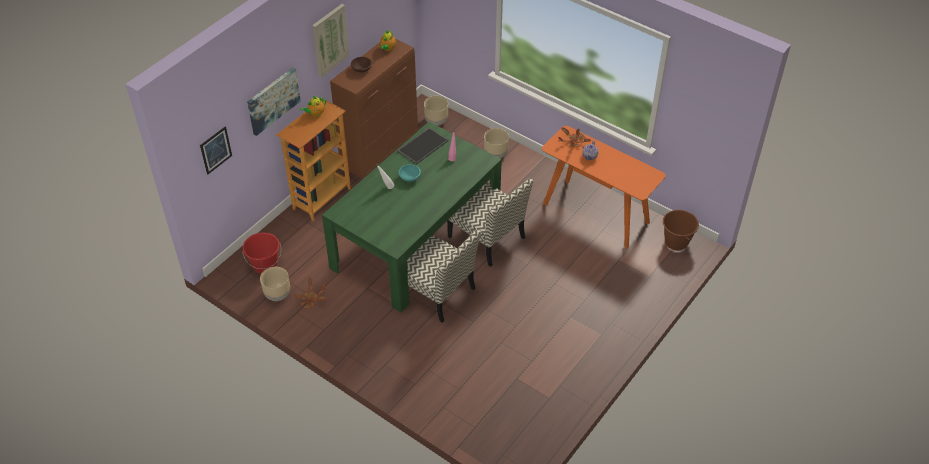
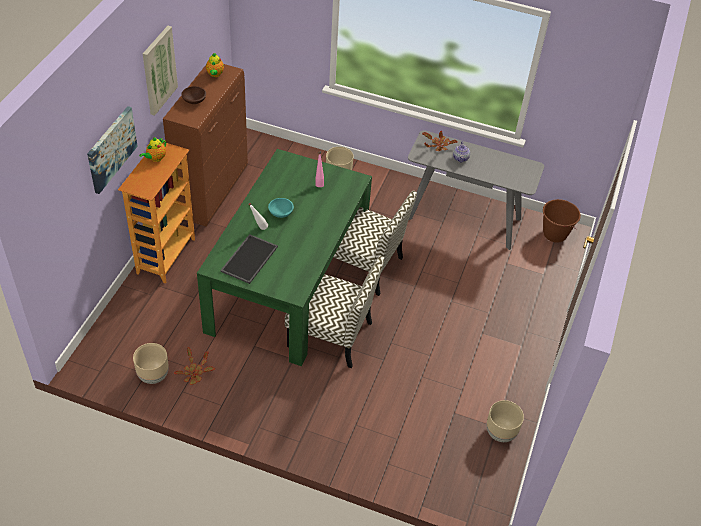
camera: 20 degrees left, 0 degrees up
(216, 150) = (60, 218): picture -> none
(265, 265) = (126, 344): red bucket -> none
(422, 145) = (281, 175): tray -> tray (249, 258)
(436, 121) = (262, 151): beige planter -> beige planter (500, 433)
(596, 213) = (464, 218): orange console table -> grey console table

